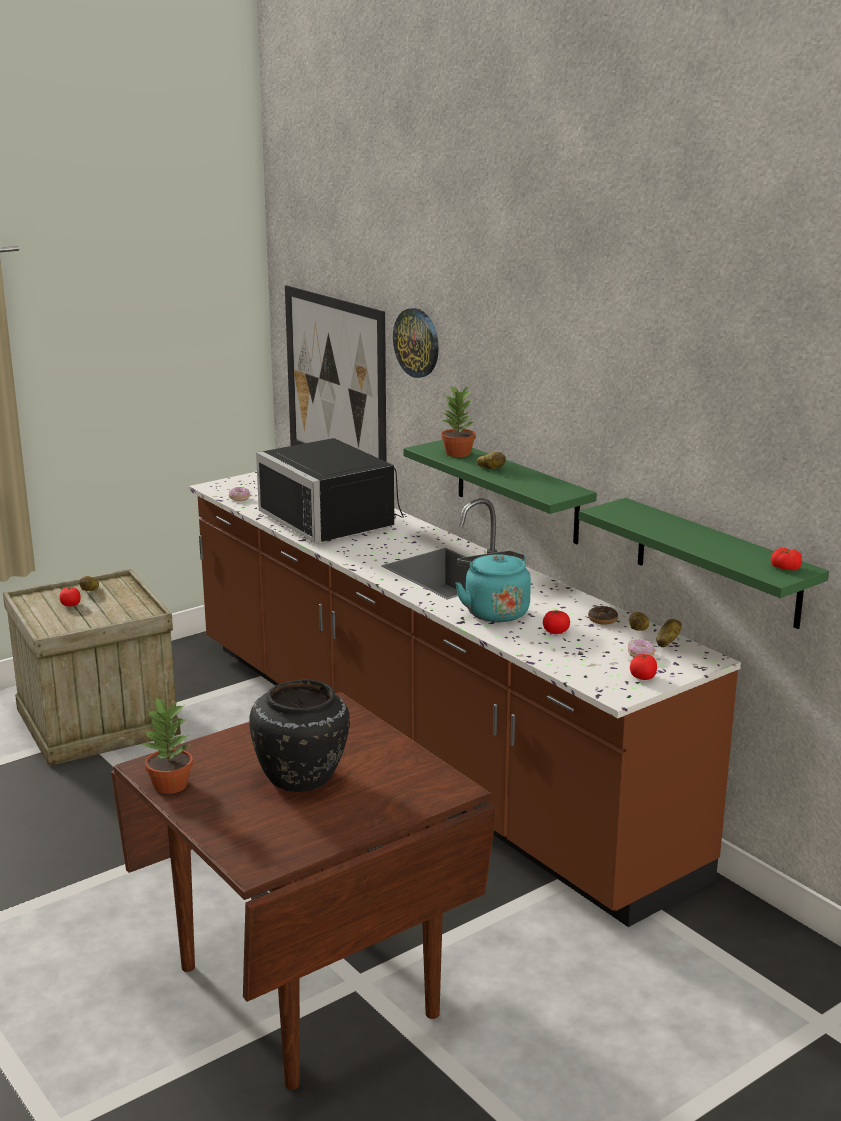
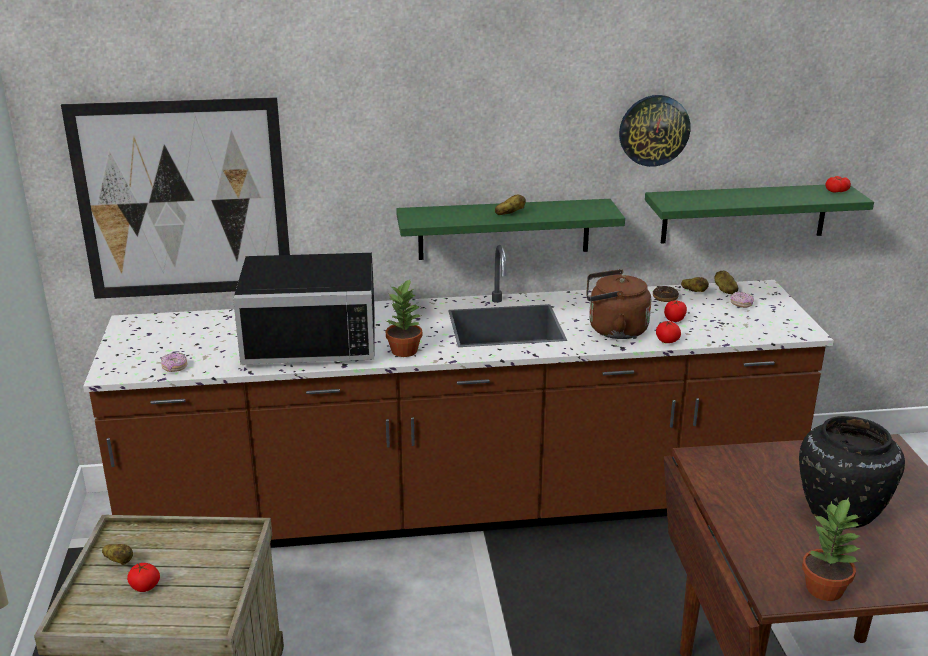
camera: 60 degrees left, 5 degrees up
(417, 342) = (339, 120): wall clock -> wall clock (654, 130)
(458, 453) = (449, 214): potted plant -> potted plant (405, 351)
(494, 612) = (613, 330): turquoise kettle -> brown kettle
(642, 677) = (781, 315): tomato -> tomato (667, 341)

